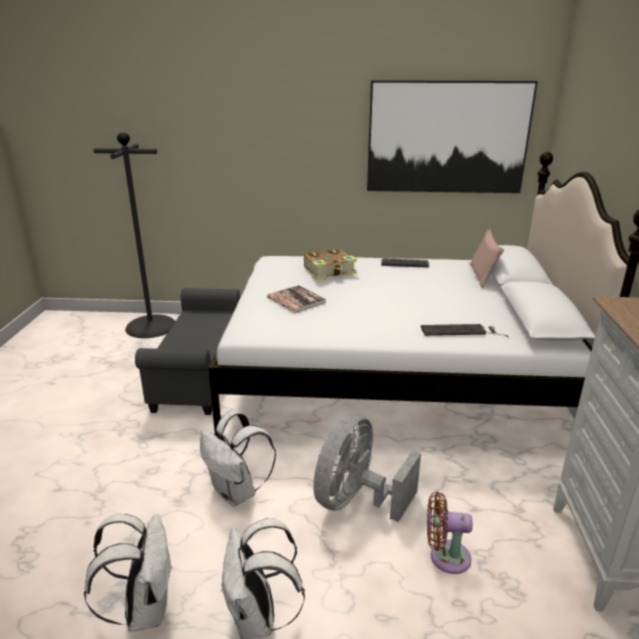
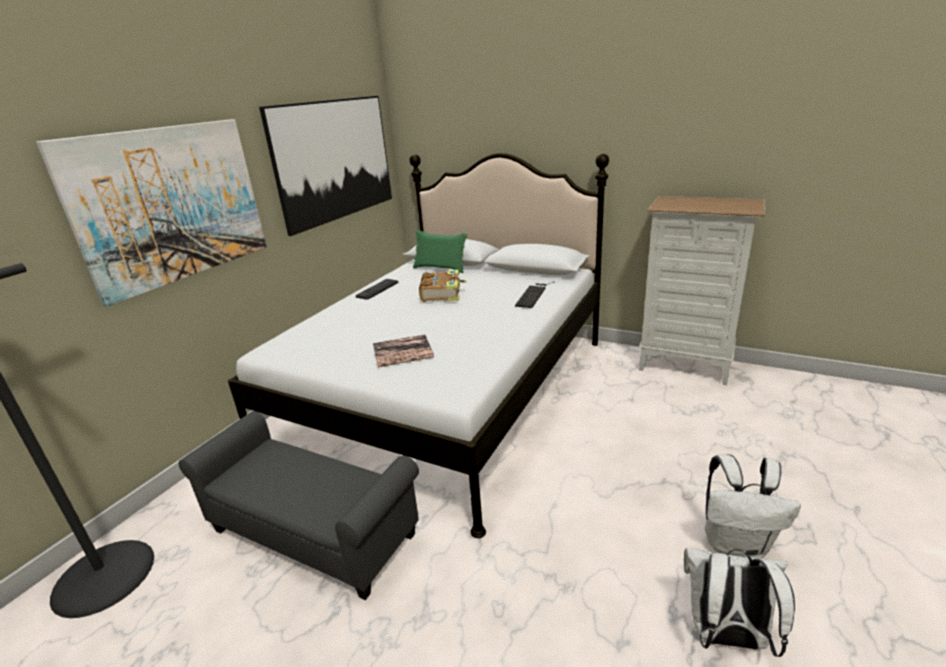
camera: 65 degrees left, 0 degrees up
(237, 492) = (568, 531): white backpack -> none
(273, 140) = (172, 204): none -> picture
(330, 271) = (355, 323): book -> book (442, 293)
(356, 500) = (605, 453): grey fan -> none
(445, 556) = (676, 426): brown fan -> none
(483, 276) = (440, 269): beige pillow -> green pillow

